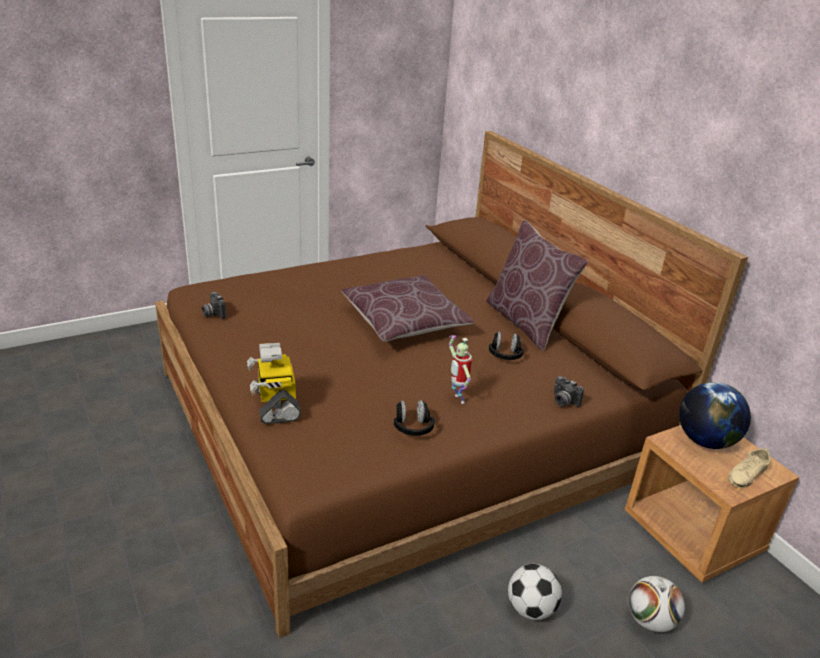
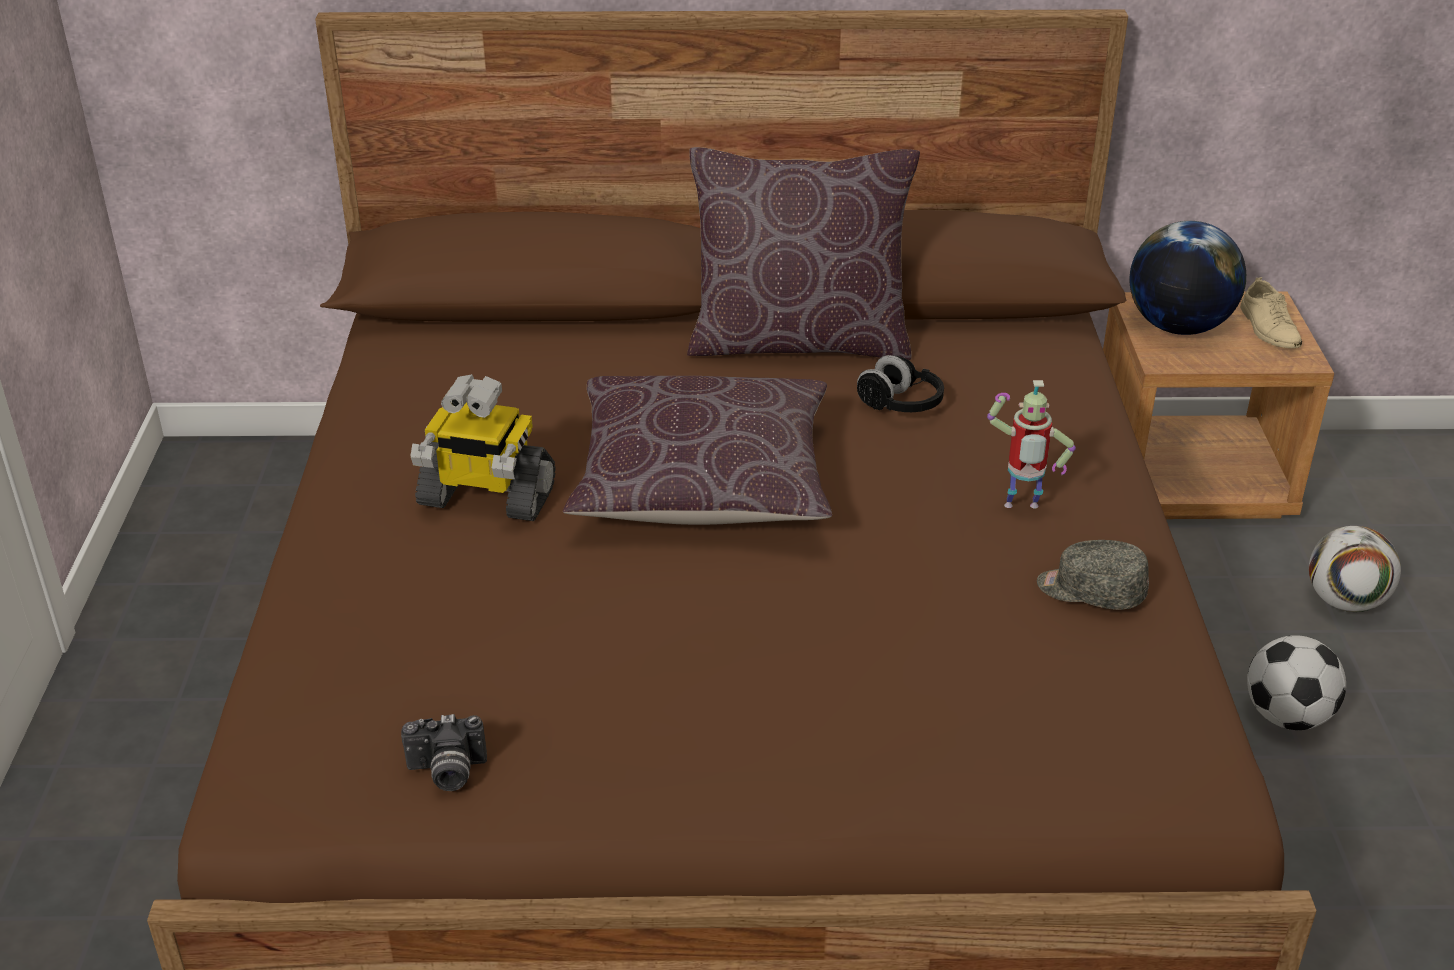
camera: 60 degrees left, 5 degrees up
(276, 404) = (931, 756): toy robot -> toy robot (485, 497)
(412, 428) = (1090, 591): black headphones -> grey cap
(563, 401) = (1079, 398): camera -> none

